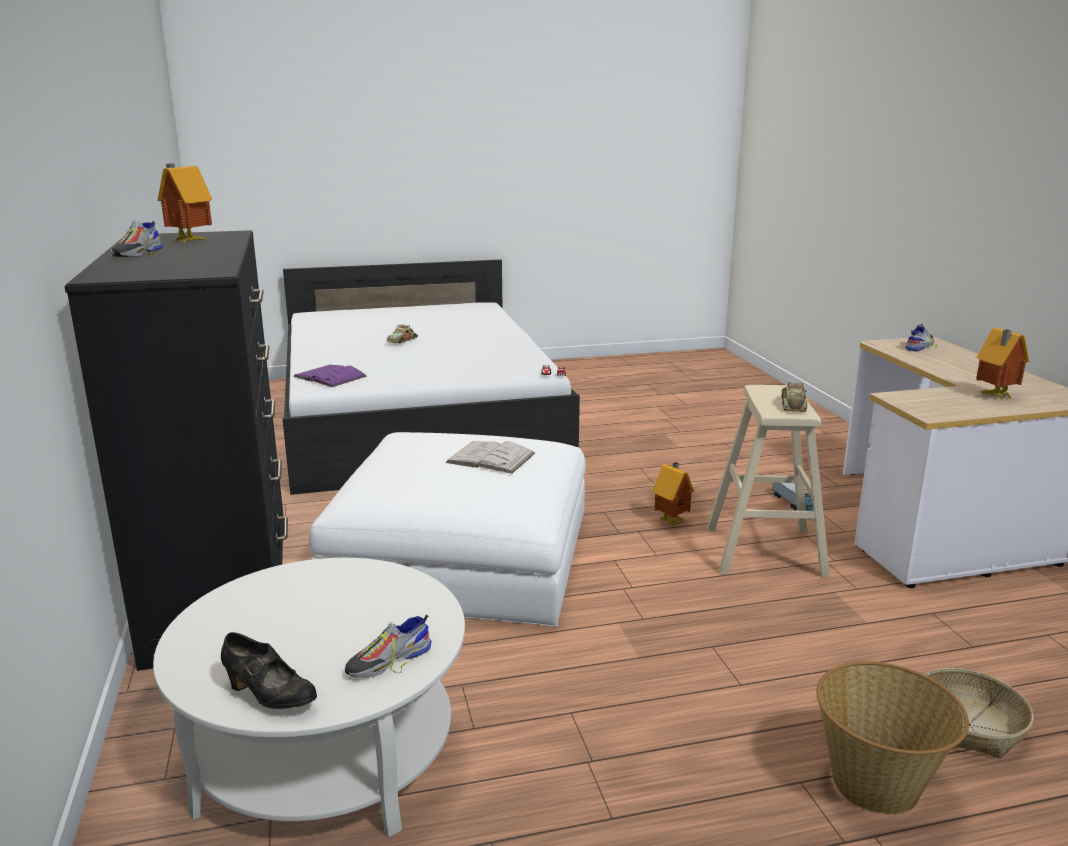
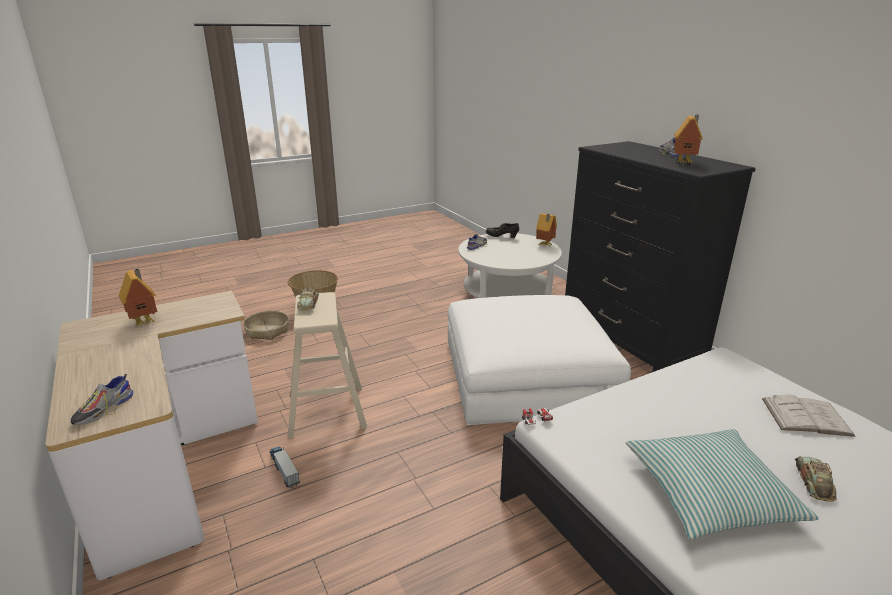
camera: 165 degrees right, 5 degrees up
(330, 376) = (745, 377): purple book -> none
(472, 345) = (710, 493): none -> pillow
(490, 458) = (513, 321): white book -> white book (806, 417)
(672, 521) = (394, 430): toy house -> toy house (545, 245)

